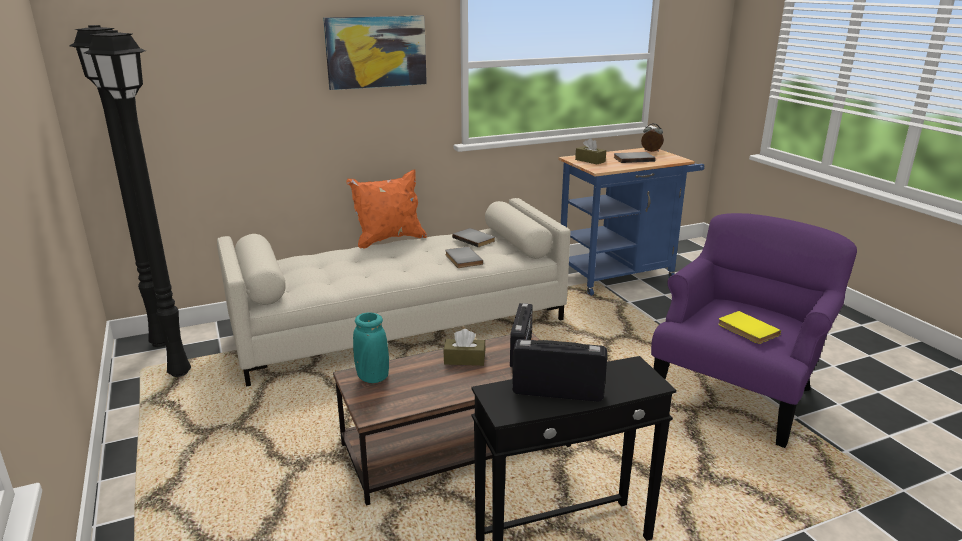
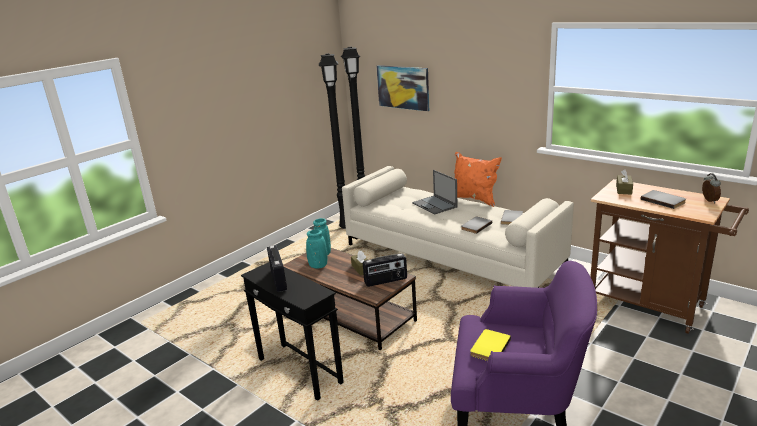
camera: 65 degrees right, 0 degrees up
(365, 261) = (435, 205): none -> laptop
(376, 52) = (488, 72): picture -> picture (403, 87)
(408, 391) = (318, 266): none -> turquoise vase
(622, 275) = (653, 306): blue cart -> brown cart

